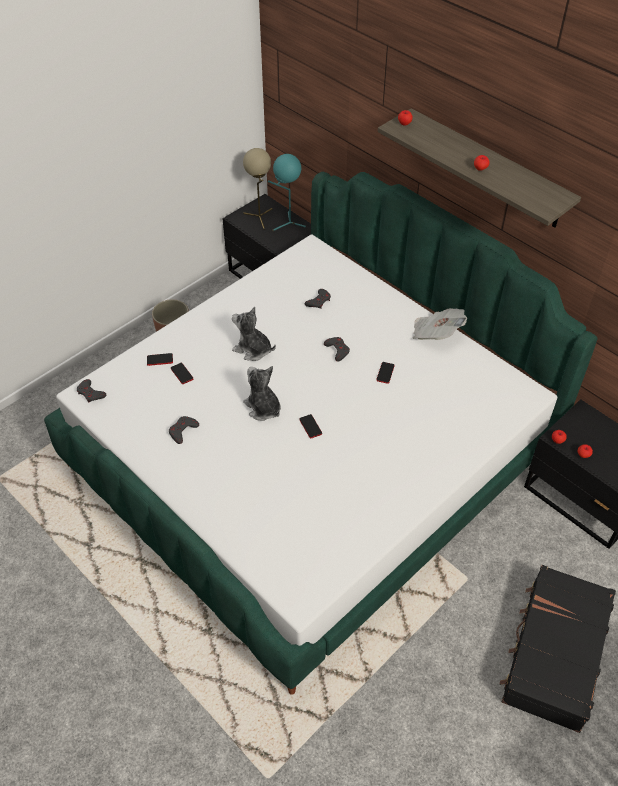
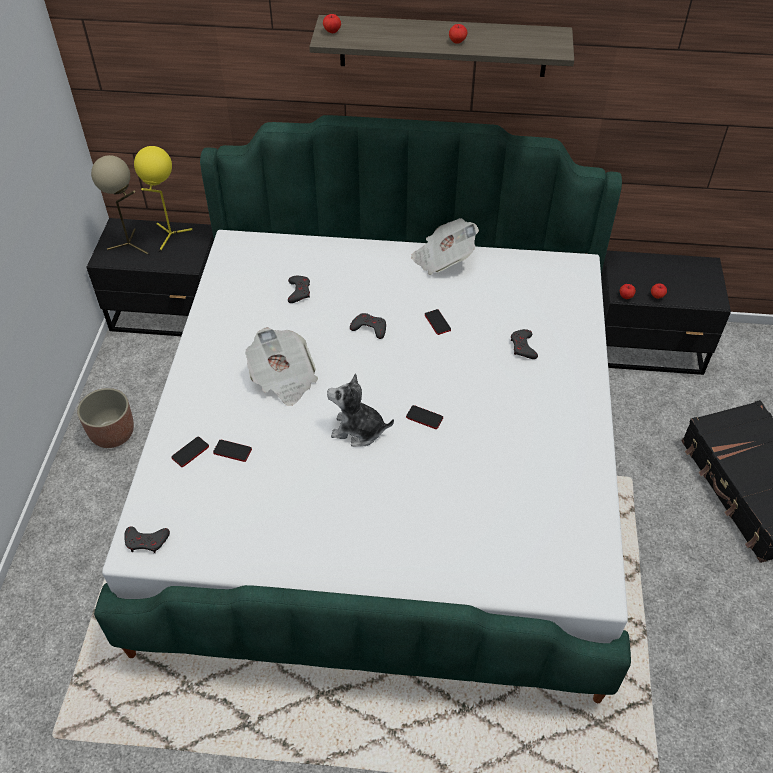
camera: 40 degrees left, 0 degrees up
(182, 431) = (299, 509): grey game controller -> grey game controller (523, 347)
(253, 350) = (283, 379): plush toy -> newspaper
(287, 224) = (169, 236): turquoise table lamp -> yellow table lamp

